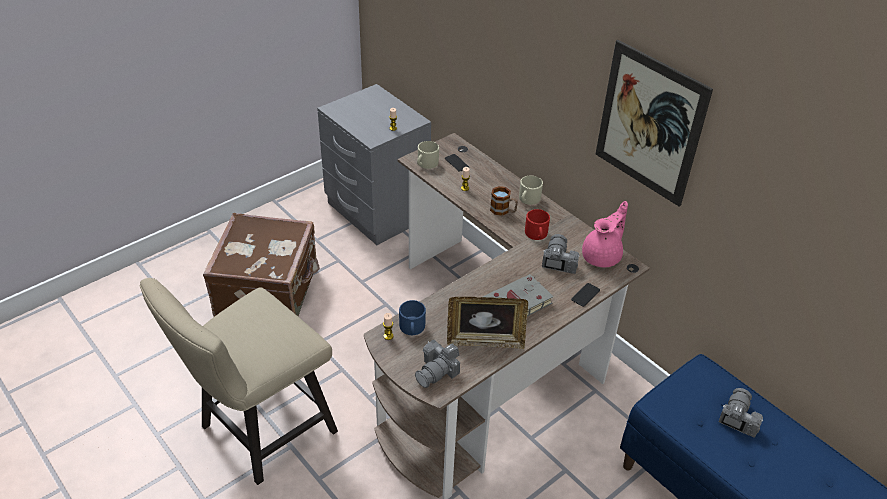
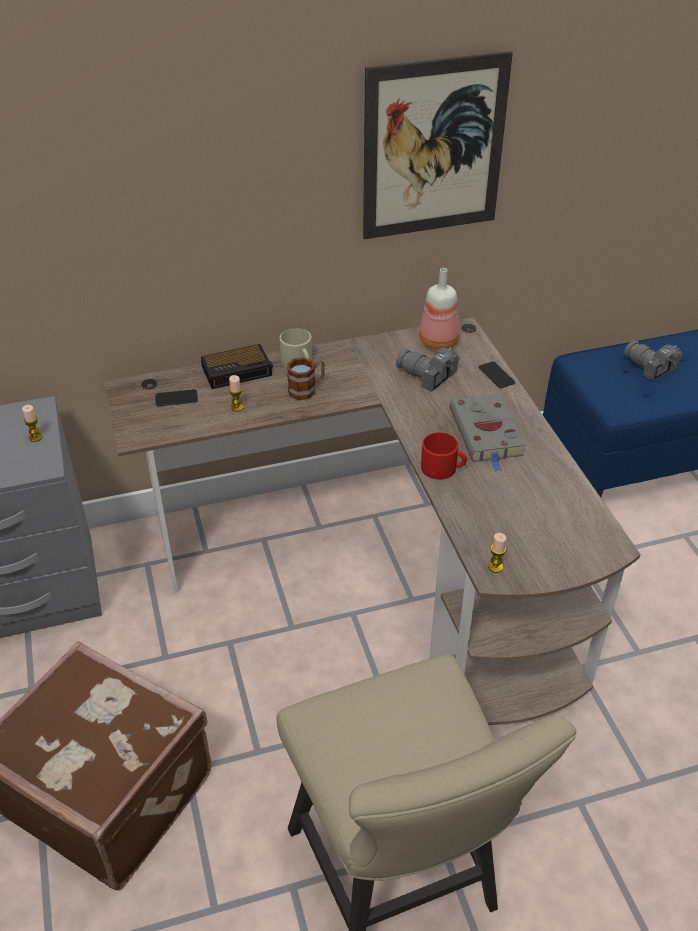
camera: 65 degrees left, 0 degrees up
(412, 328) = (490, 539): blue mug -> none
(426, 163) = (154, 427): beige mug -> none
(437, 371) = (577, 537): camera -> none
(485, 341) = (540, 479): picture frame -> none
(500, 178) = (238, 371): none -> alarm clock
(536, 234) = (370, 377): red mug -> red mug (443, 468)
(602, 256) = (439, 341): pink teapot -> bottle

